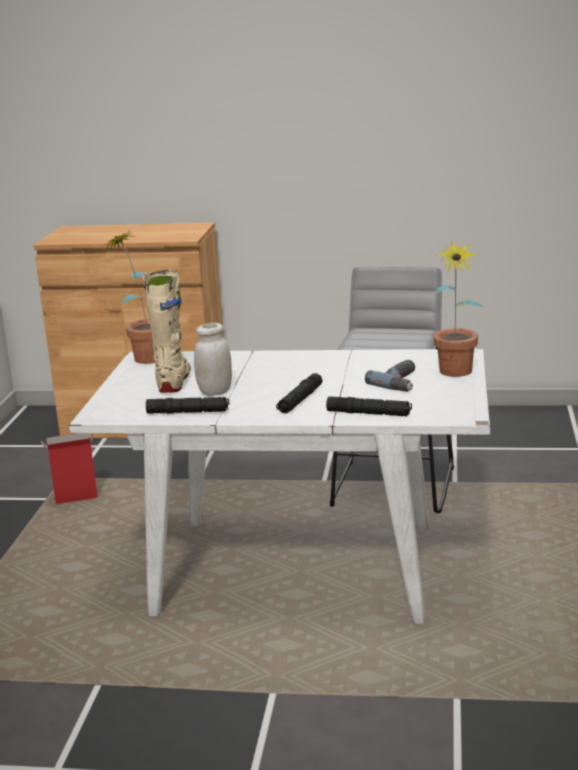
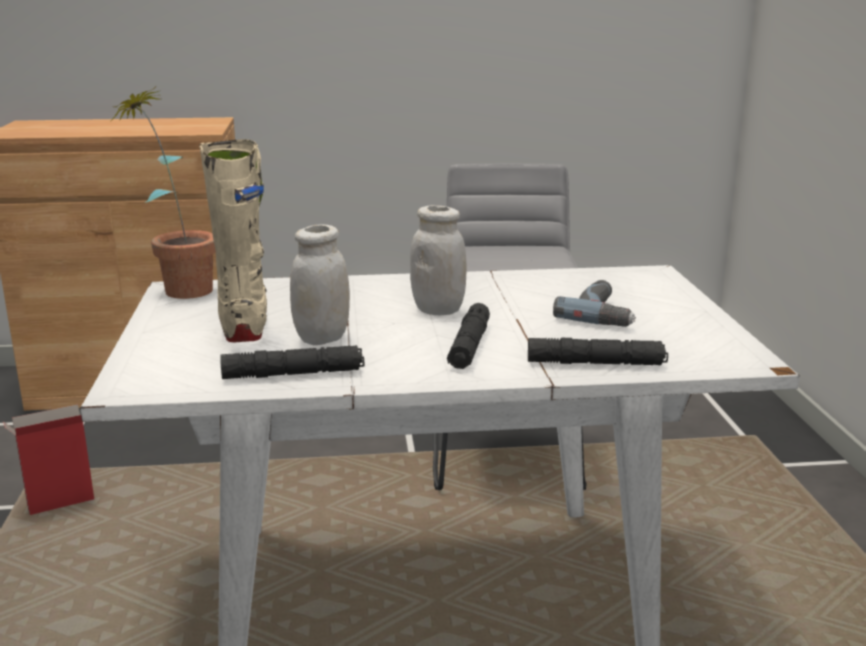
camera: 15 degrees left, 0 degrees up
(297, 376) = (438, 310): none -> white jar
(455, 374) = (669, 300): potted plant -> none

